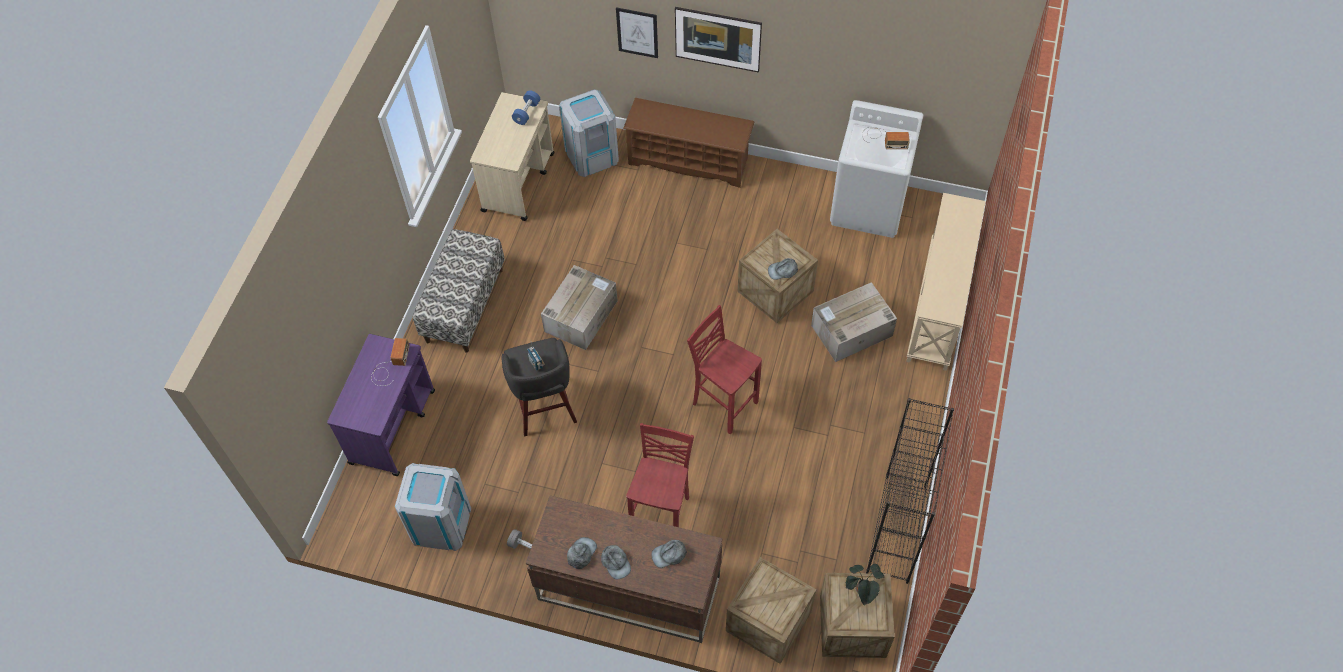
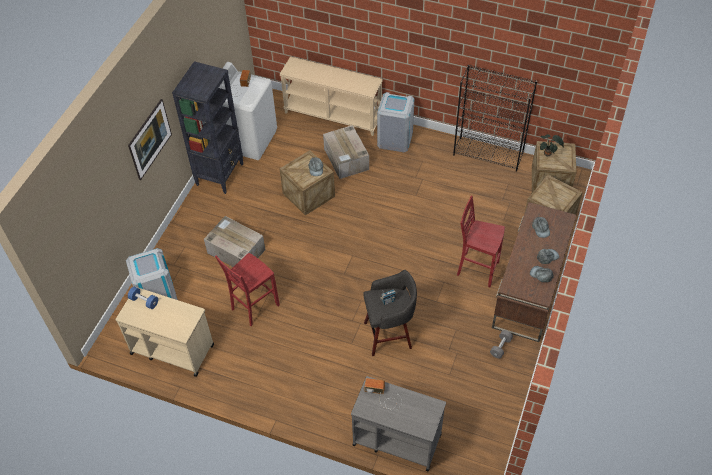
camera: 85 degrees left, 5 degrees down
(393, 426) = (396, 439): purple cart -> grey cart
(441, 523) = (481, 403): grey trash can -> grey trash can (395, 139)
(464, 305) = (289, 389): bench -> none
(581, 315) = (310, 309): cardboard box -> cardboard box (235, 251)
(637, 32) = (120, 191): picture -> none
(689, 161) = (181, 234): brown shoe rack -> none
(723, 403) = (394, 230): red stool -> red stool (253, 307)
(797, 185) = (220, 174): none -> black bookcase

